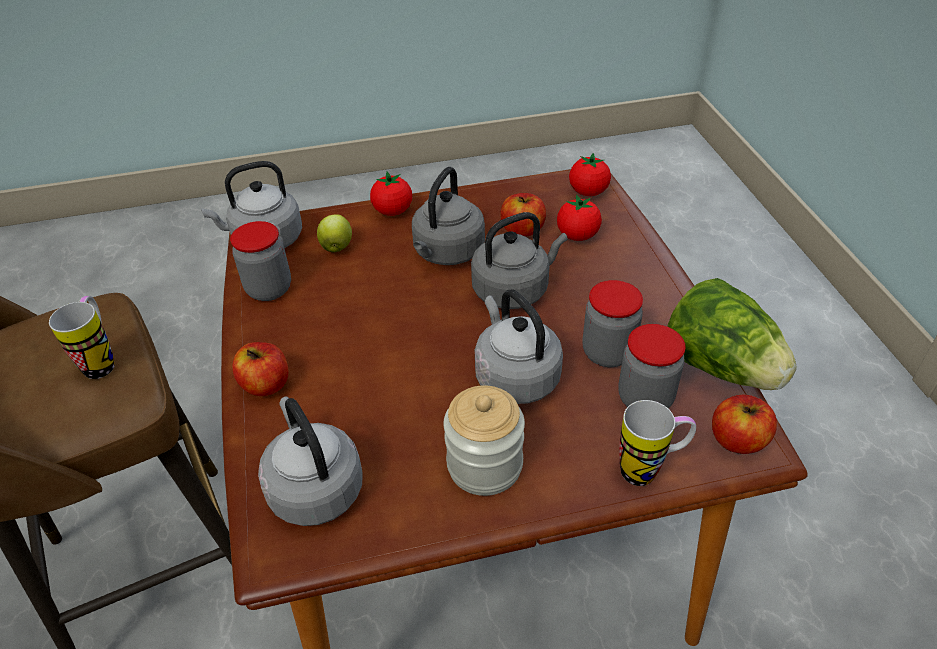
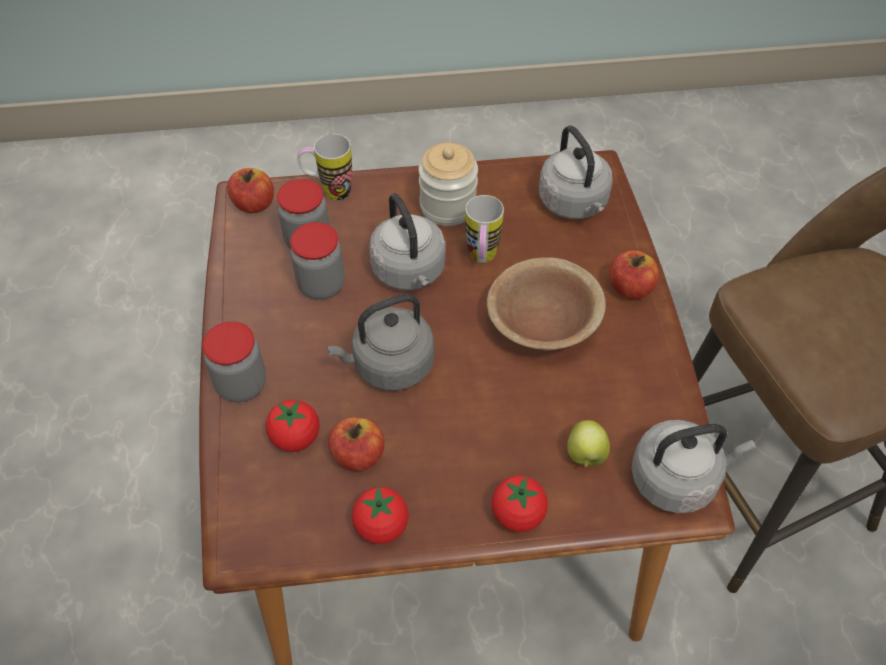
camera: 175 degrees left, 10 degrees up
(102, 360) = (795, 329): mug -> mug (481, 260)
(269, 289) = (653, 399): jar -> jar (241, 384)
(366, 341) = (542, 322): none -> brown bowl
(447, 253) = (454, 428): grey kettle -> none
(588, 192) = (252, 518): tomato -> tomato (381, 526)
(721, 367) = (230, 261): lettuce -> none

